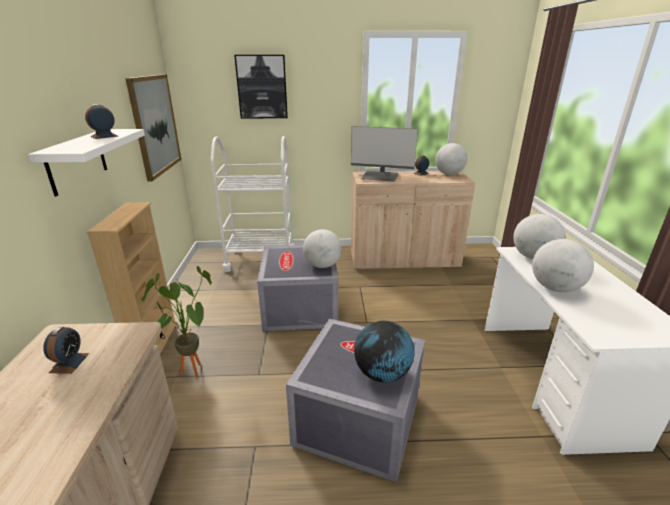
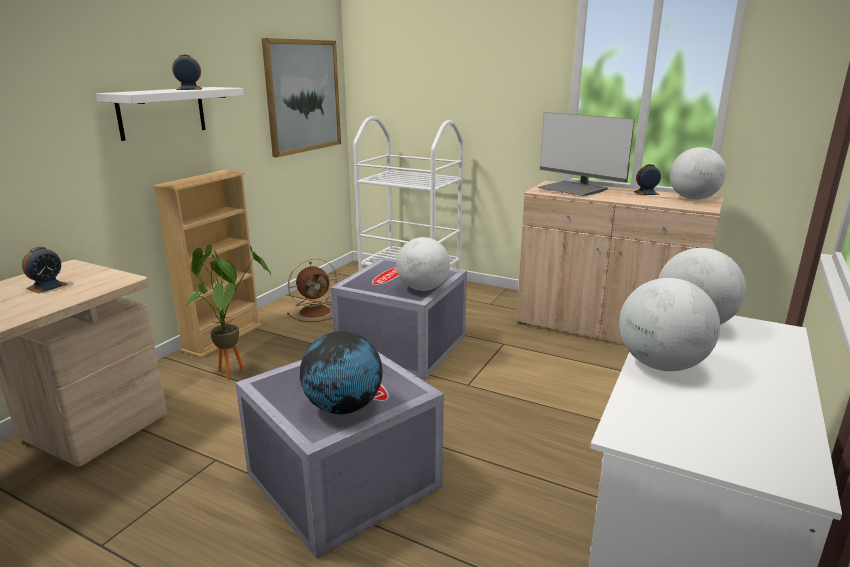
camera: 30 degrees right, 5 degrees down
(211, 298) = (316, 312): none -> brown fan
(262, 87) = (442, 57): picture -> none

